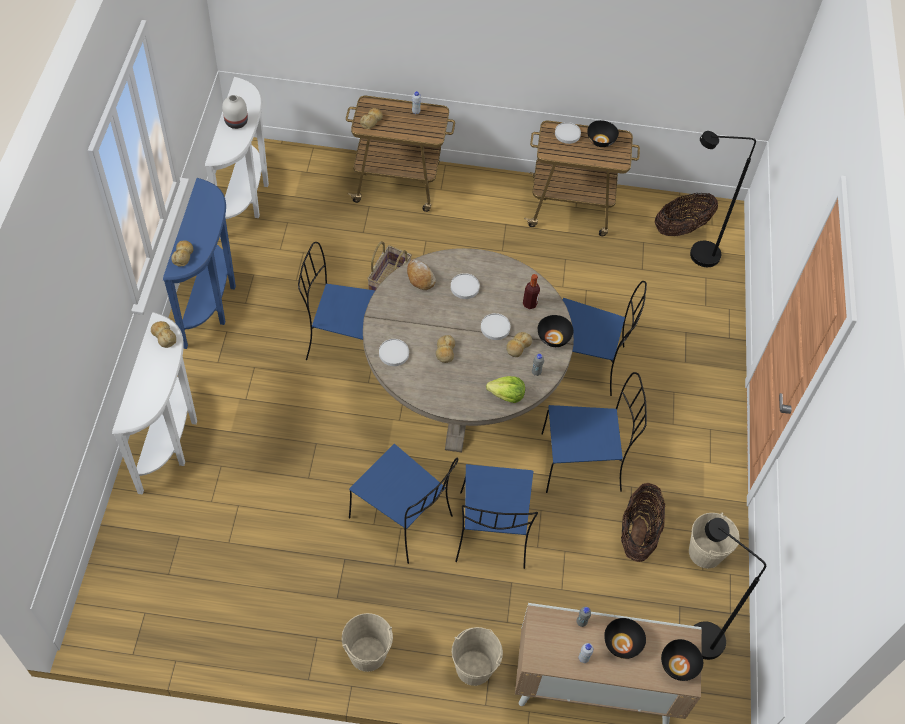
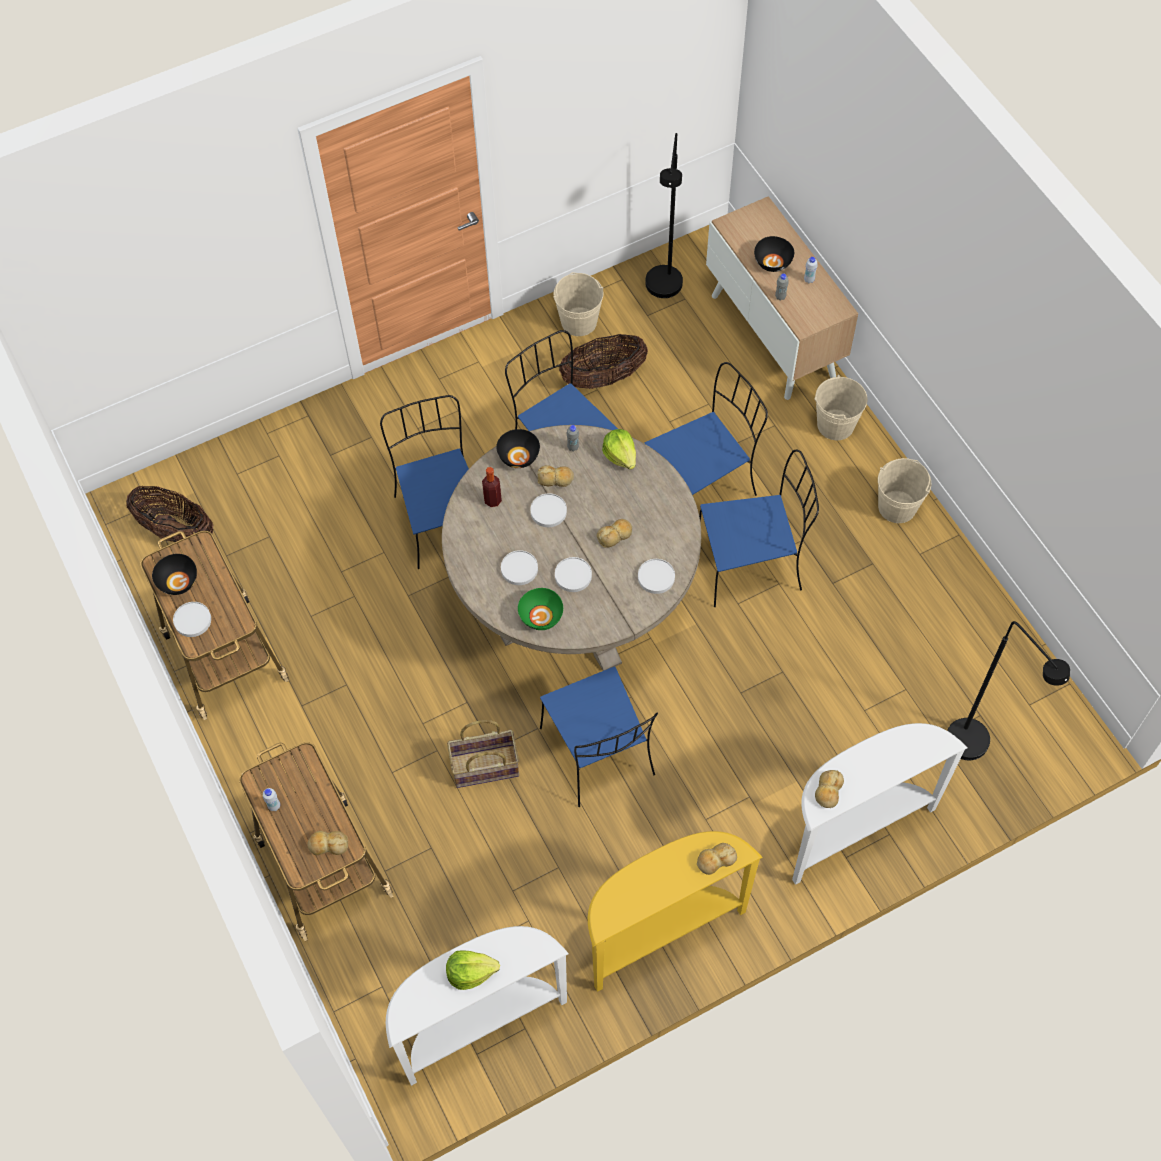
camera: 120 degrees left, 5 degrees up
(213, 302) = (660, 932): blue console table -> yellow console table
(237, 122) = (470, 972): white vase -> lettuce
(403, 518) = (751, 564): blue chair -> blue chair turned 75 degrees clockwise
(420, 277) = (541, 617): bread -> green bowl
(434, 311) = (573, 576): none -> white plate
(678, 665) = (756, 220): black bowl -> none
(696, 256) = (210, 497): black floor lamp -> black floor lamp (976, 749)

